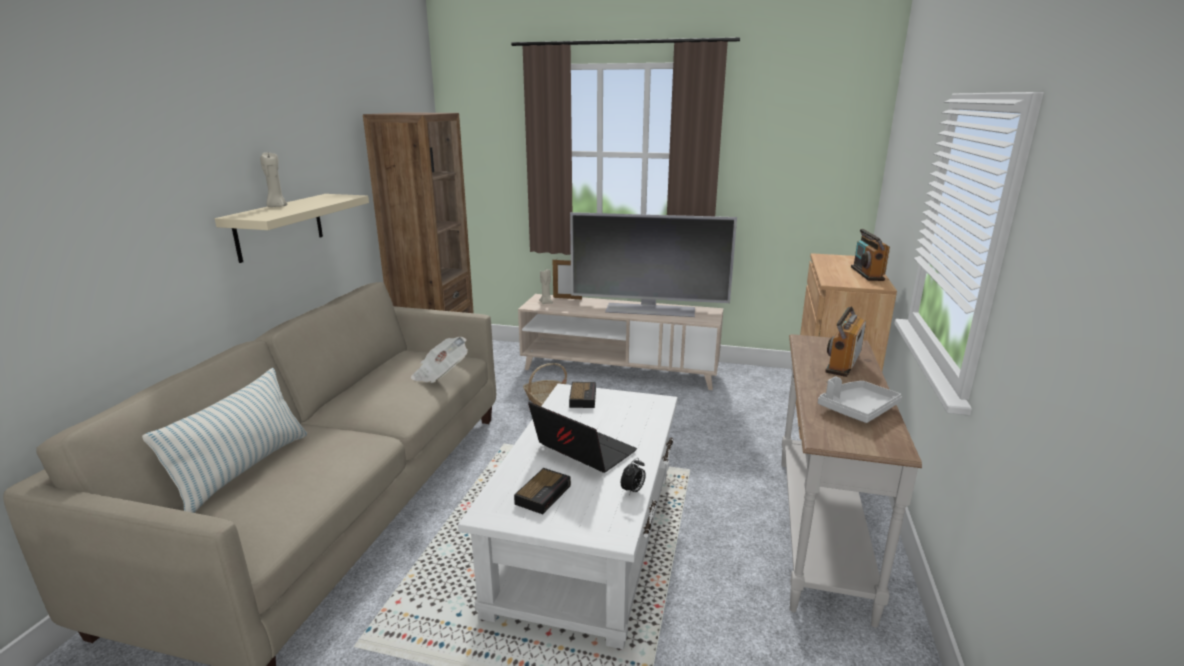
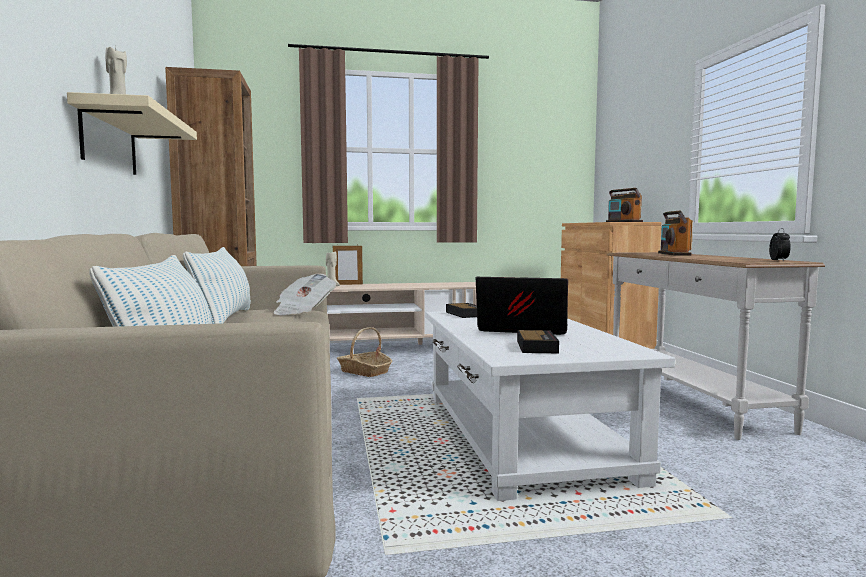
camera: 25 degrees left, 15 degrees down
(371, 378) = (223, 319): none -> pillow
(633, 491) = (606, 338): alarm clock -> alarm clock (779, 261)
(650, 309) = (434, 284): television -> none
(857, 409) = (732, 258): grey tray -> none

